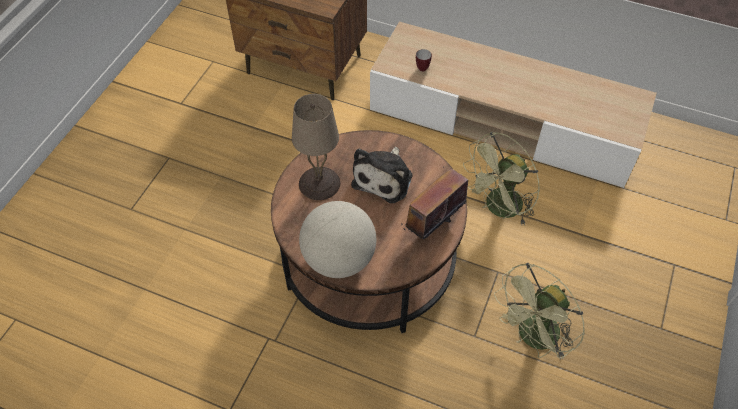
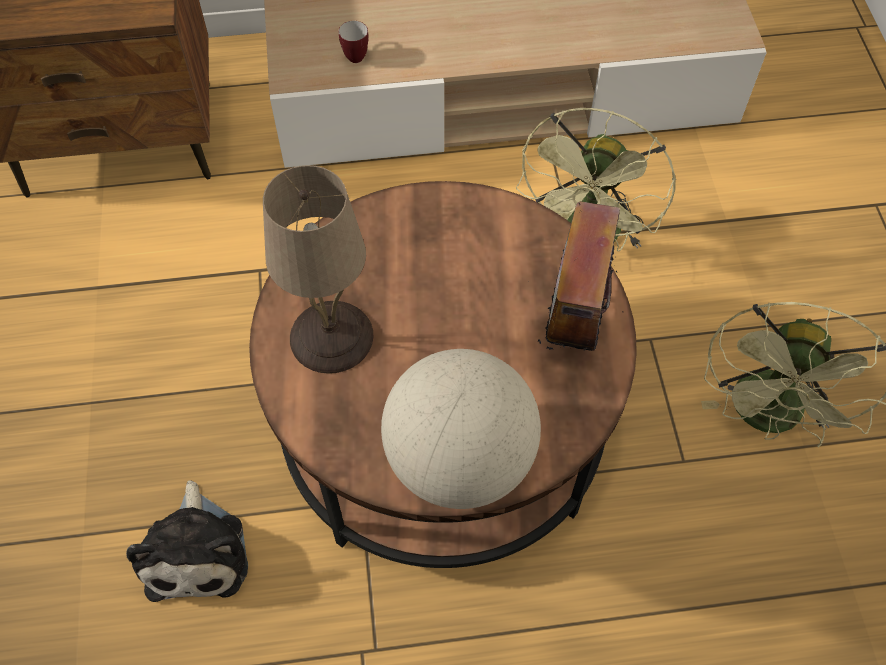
camera: 30 degrees left, 5 degrees up
(384, 178) = (439, 272): plush toy -> plush toy (197, 550)

